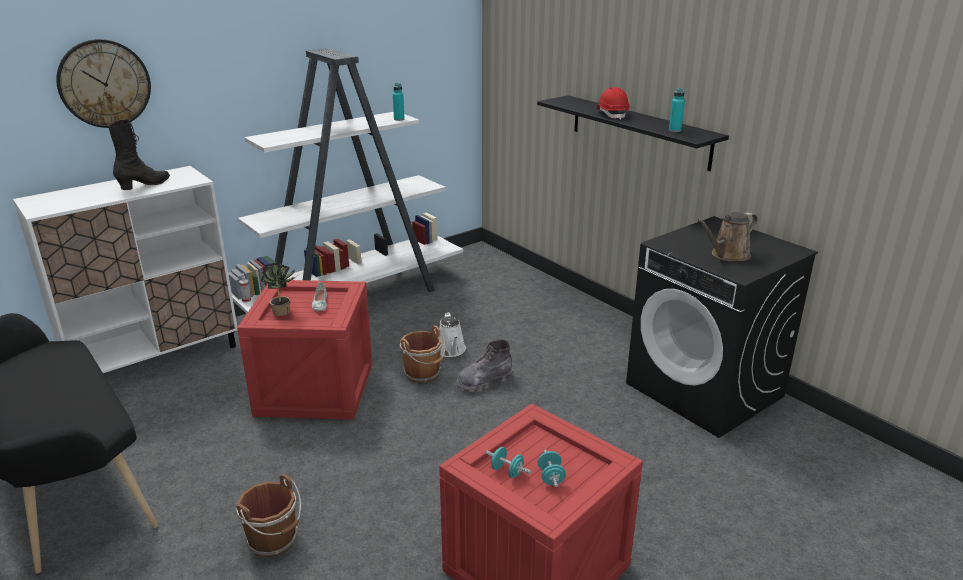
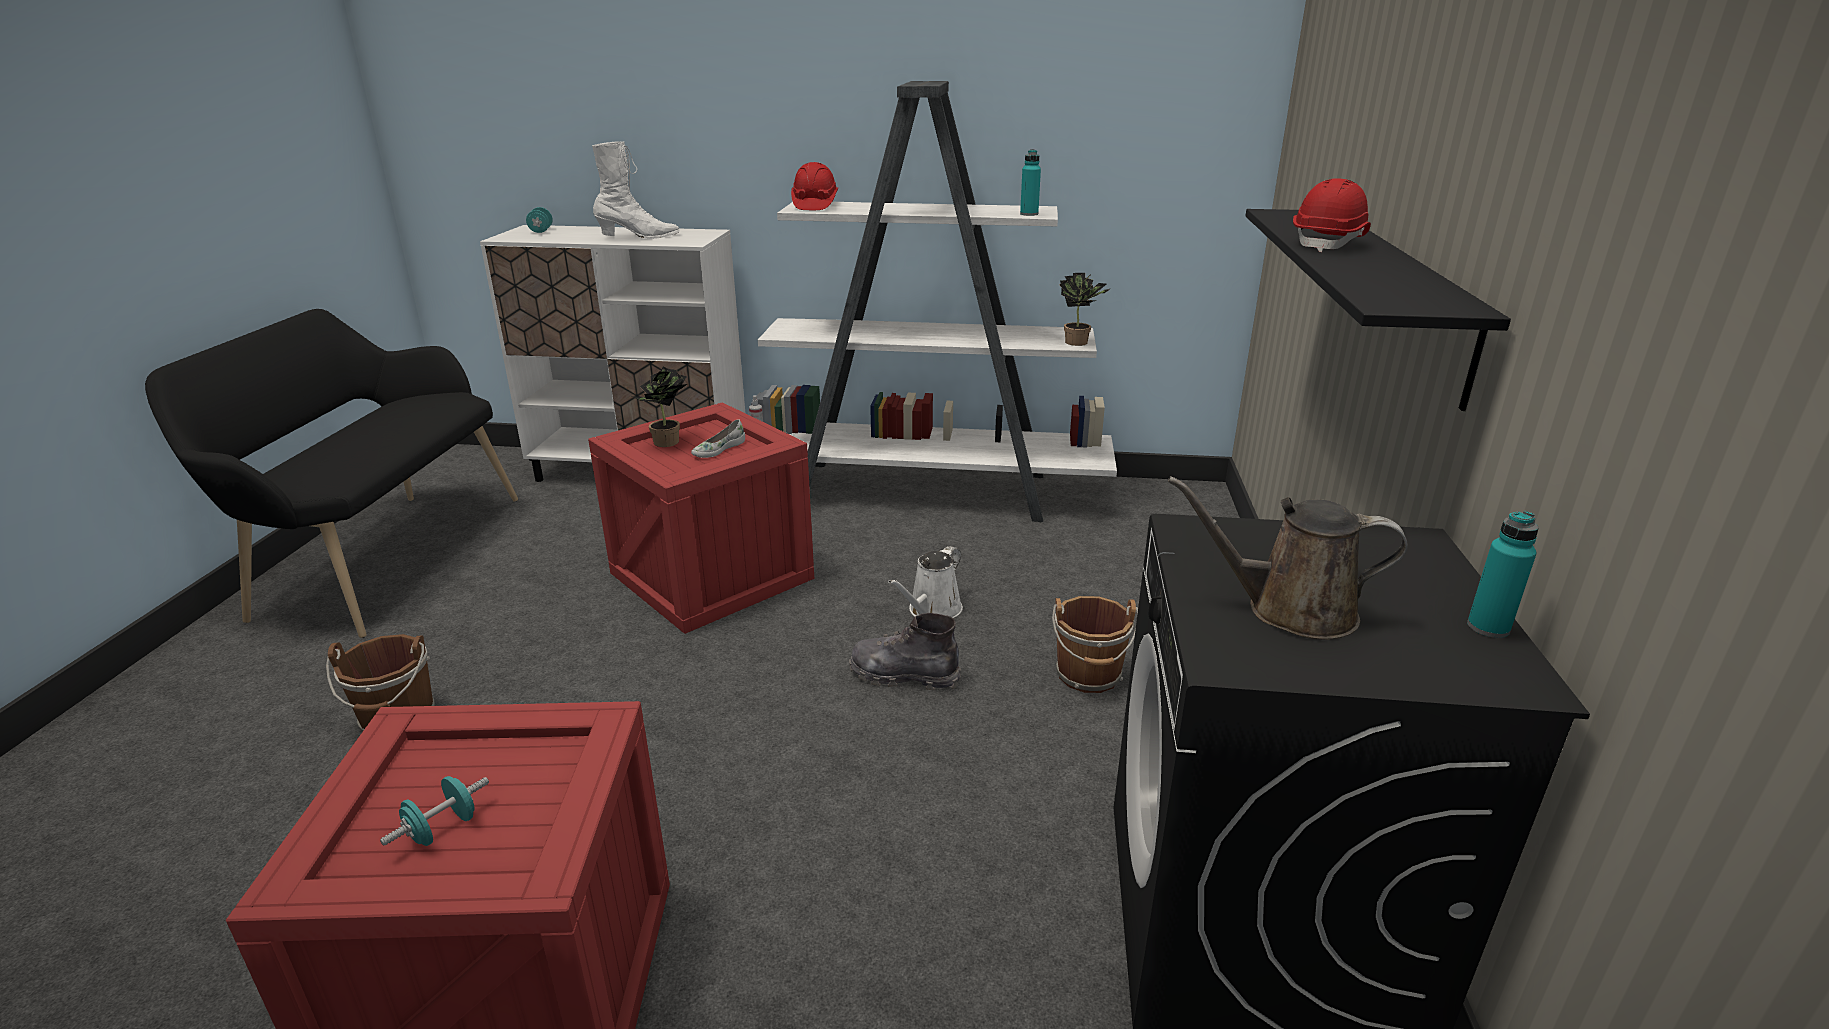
camera: 45 degrees right, 0 degrees up
(104, 84) = (635, 96): wall clock -> none
(145, 185) = (639, 237): black boot -> white boot
(271, 138) = (814, 206): none -> red hard hat
(423, 374) = (848, 622): brown bucket -> brown bucket (1089, 676)
(430, 184) = (1080, 342): none -> potted plant
(507, 471) = (426, 777): turquoise dumbbell -> turquoise dumbbell (541, 231)
(674, 130) = (1387, 285): turquoise bottle -> turquoise bottle (1488, 627)

